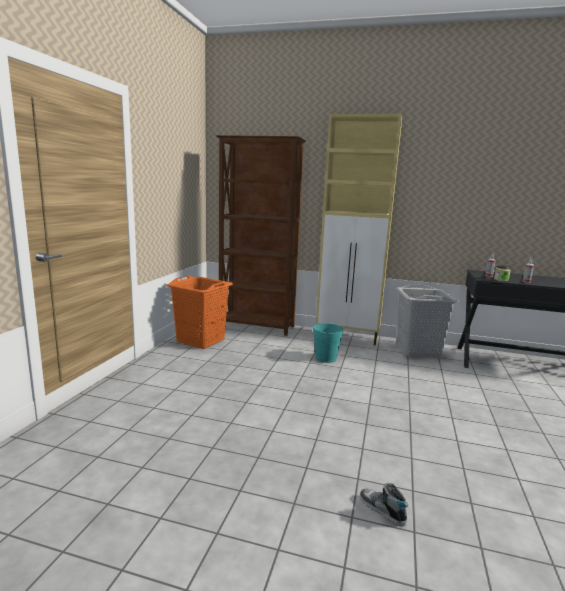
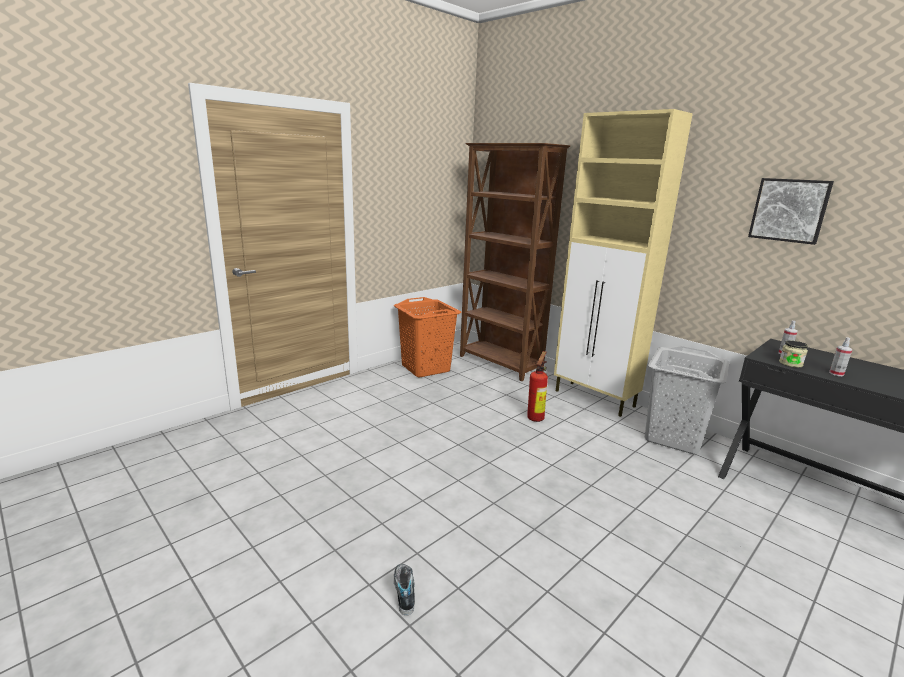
camera: 30 degrees right, 5 degrees up
(325, 358) = (536, 417): turquoise bucket -> fire extinguisher
(469, 184) = (789, 210): none -> picture

